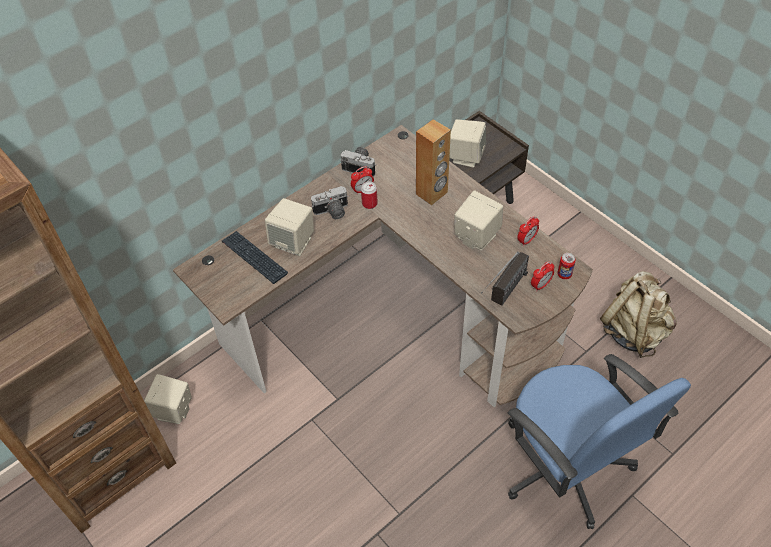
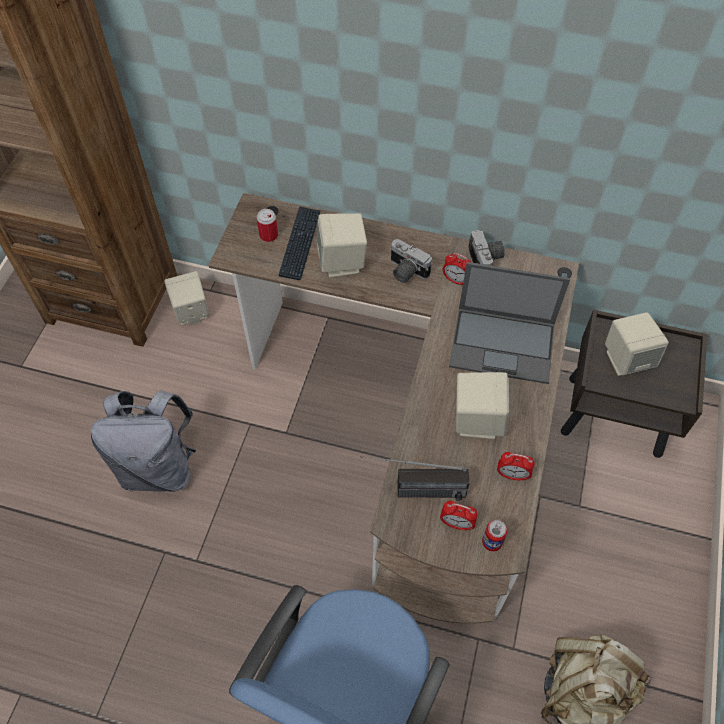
camera: 55 degrees right, 5 degrees up
(300, 503) = (159, 467): none -> grey backpack
(369, 203) = (442, 296): can -> can (268, 235)
(432, 193) = (503, 345): brown speaker -> laptop

